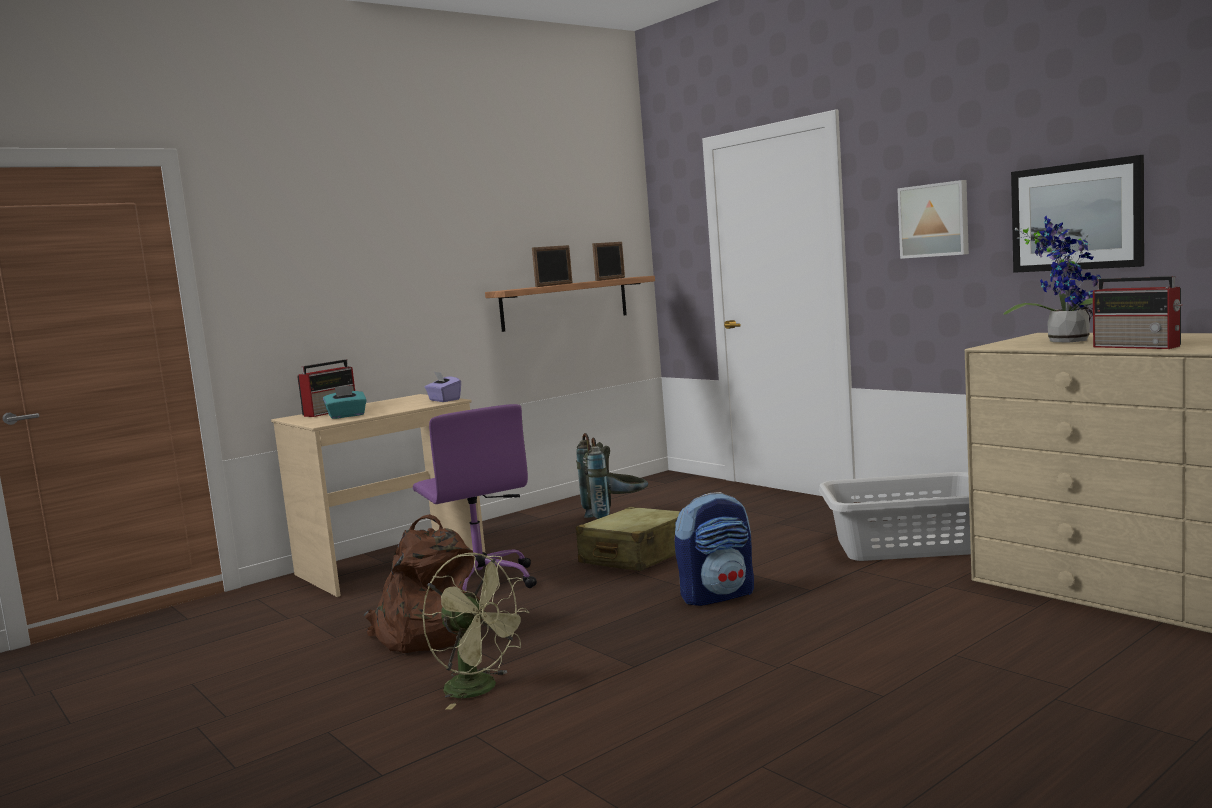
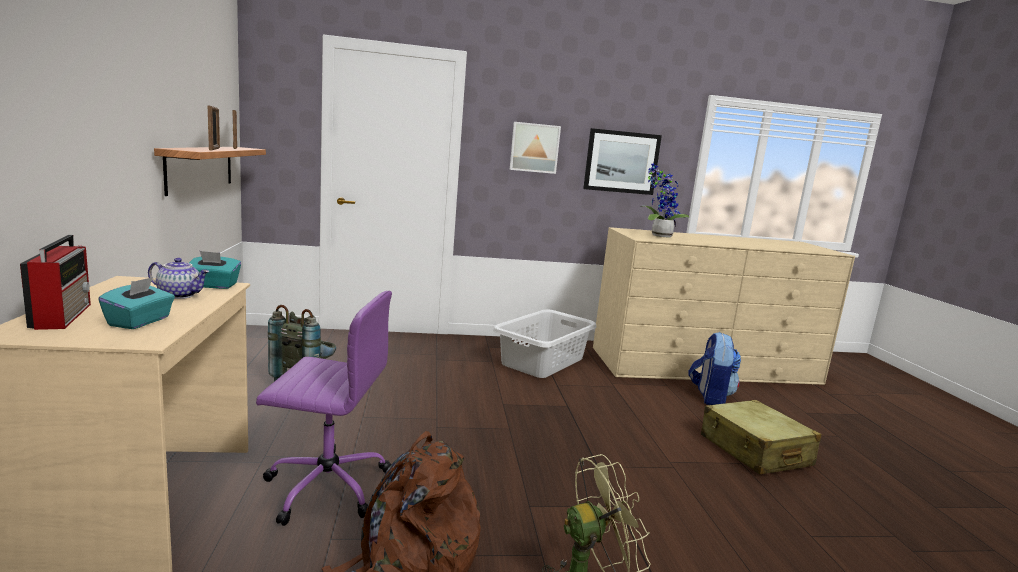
camera: 60 degrees left, 5 degrees up
(409, 404) = (180, 295): none -> teapot
(444, 400) = (213, 285): purple tissue box -> turquoise tissue box
(636, 556) = (405, 412): beige suitcase -> beige suitcase (754, 451)
(718, 595) = (532, 428): backpack -> backpack (710, 397)
(1138, 346) = (711, 242): radio -> none

